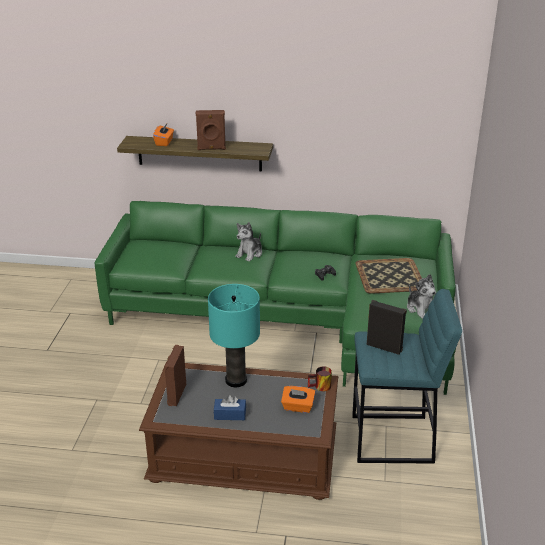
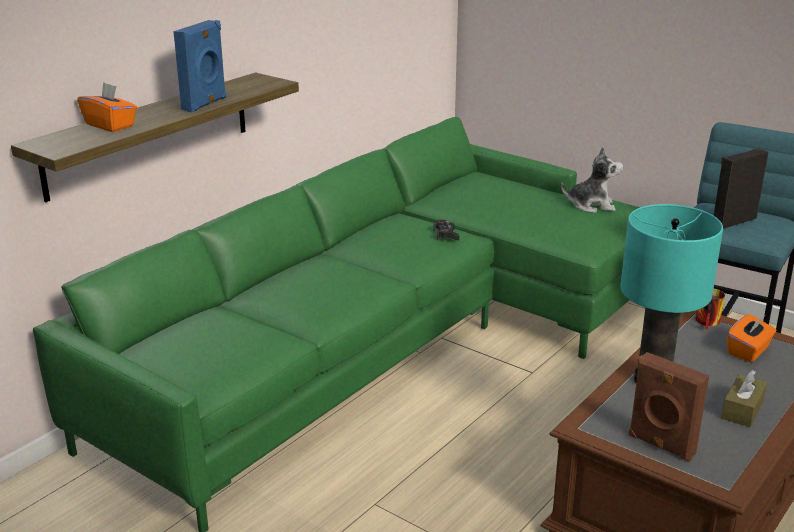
camera: 60 degrees left, 5 degrees down
(211, 149) = (205, 104): brown speaker -> blue speaker
(230, 414) = (742, 409): blue tissue box -> brown tissue box
(250, 254) = (319, 267): plush toy -> none
(389, 276) = (499, 199): tray -> none

